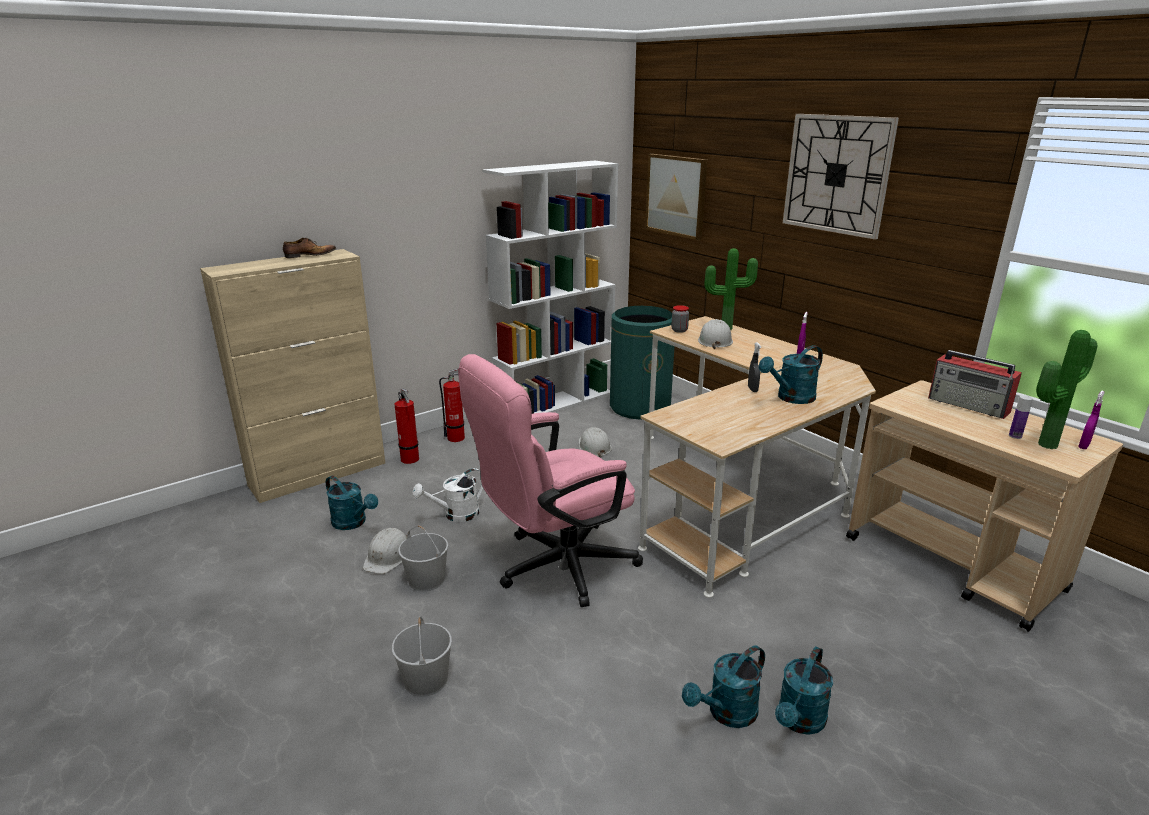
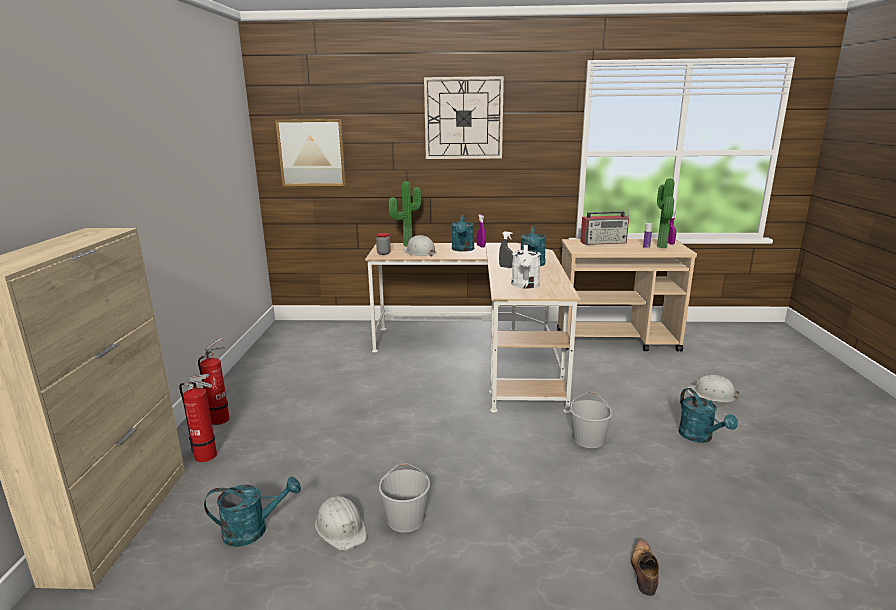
camera: 50 degrees left, 5 degrees down
(309, 255) = (67, 238): shoe -> shoe (644, 571)
(426, 680) = (537, 571): white bucket -> white bucket (589, 439)
(455, 515) = (336, 467): white watering can -> white watering can (525, 285)
(554, 567) = (470, 452): pink office chair -> none
(555, 402) = (259, 359): white bookcase -> none
(594, 447) = (348, 373): white hard hat -> white hard hat (712, 394)
(640, 407) = (331, 337): green trash can -> none
(726, 714) = (677, 456): turquoise watering can -> turquoise watering can (463, 249)

